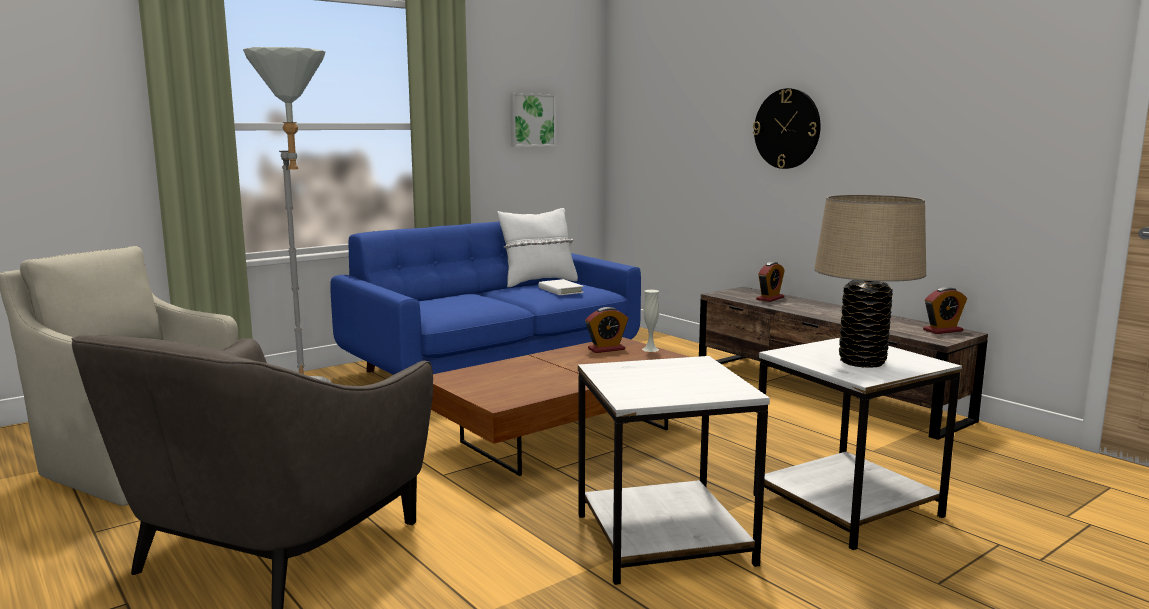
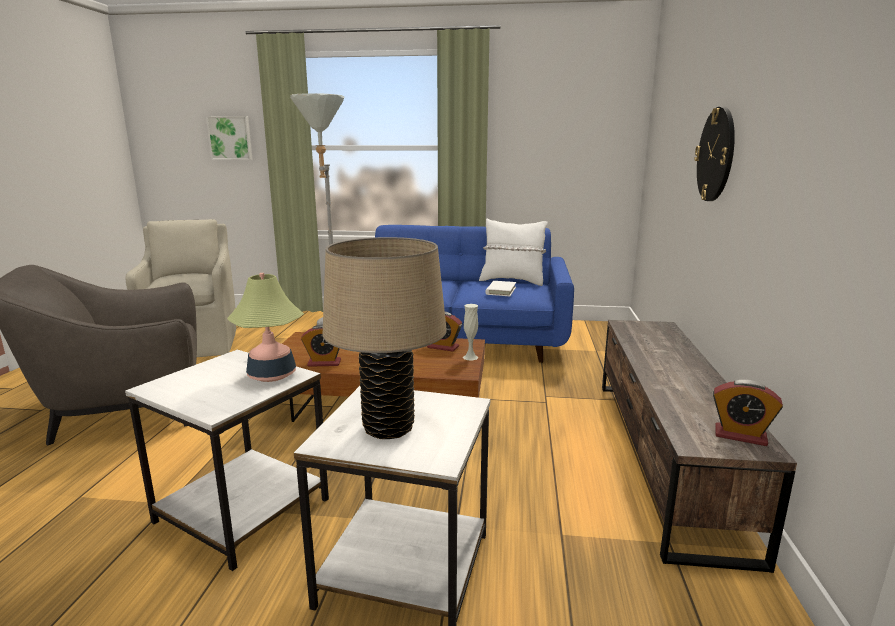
camera: 45 degrees right, 5 degrees up
(531, 120) = (560, 142): picture -> picture (230, 138)
(683, 366) = (271, 375): none -> table lamp
(770, 298) = (657, 340): alarm clock -> alarm clock (324, 363)

